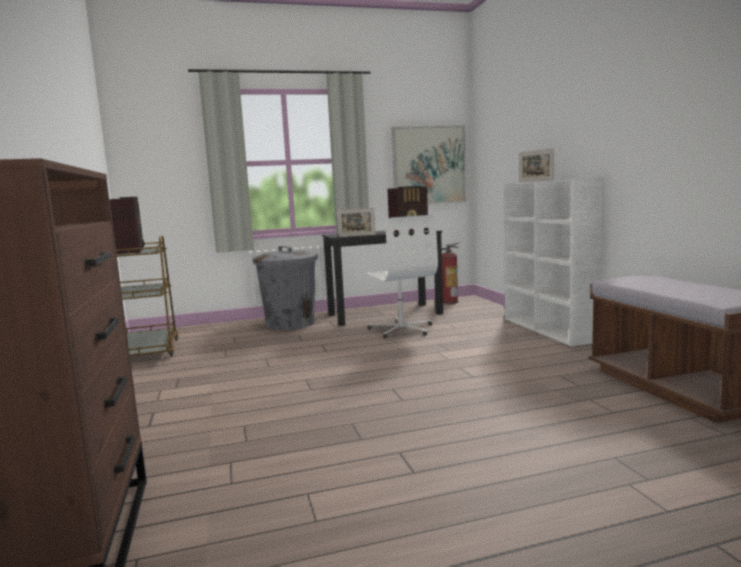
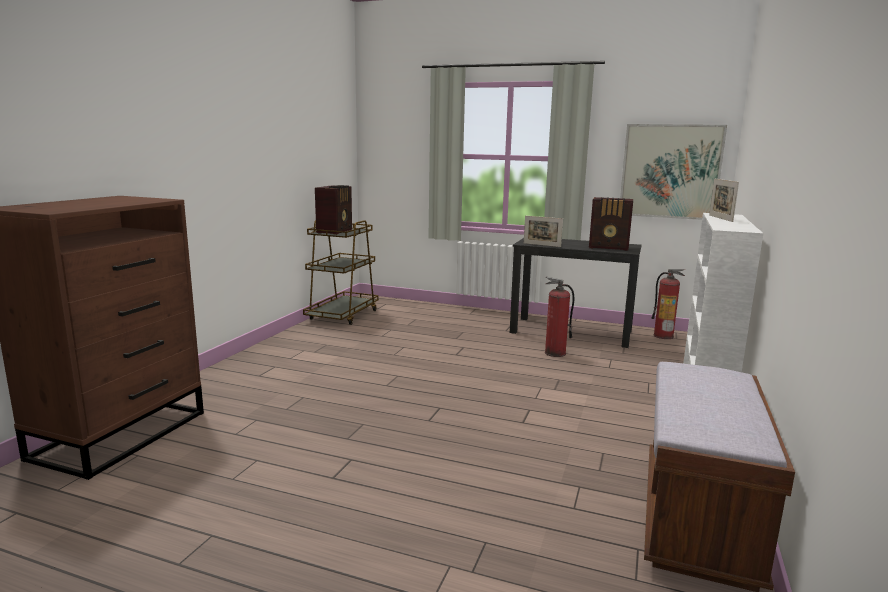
camera: 35 degrees right, 5 degrees up
(290, 324) = (476, 318): grey trash can -> none
(401, 329) = (555, 353): white office chair -> fire extinguisher

